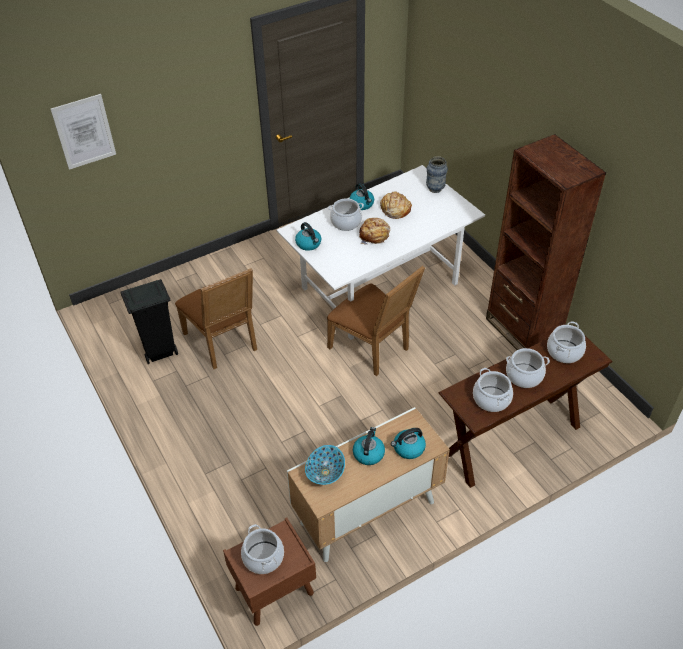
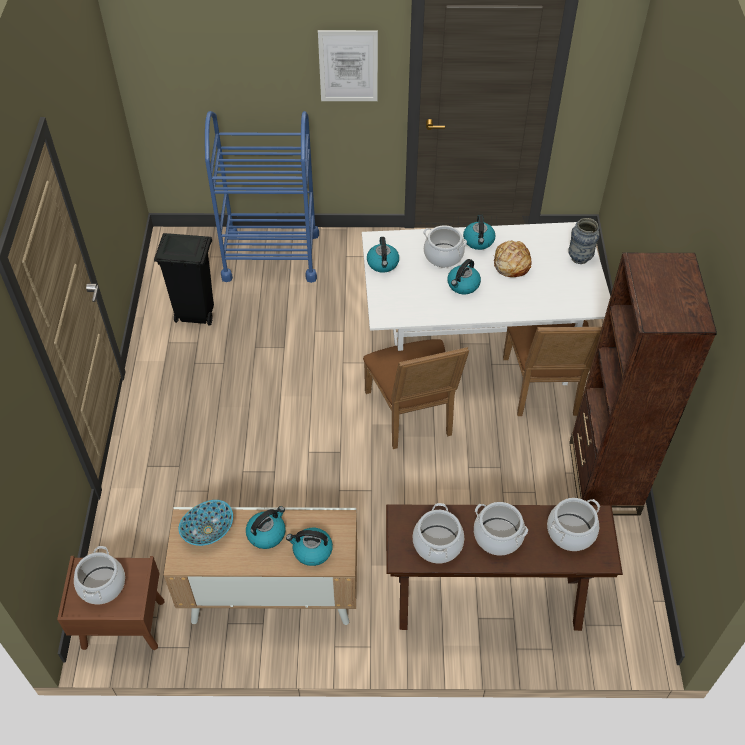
camera: 30 degrees right, 5 degrees up
(84, 132) = (184, 43): picture -> picture (348, 66)
(187, 288) = (271, 256): none -> blue cart
(224, 343) = (264, 334): brown chair -> brown chair (543, 390)
(374, 235) = (463, 285): bread -> kettle

